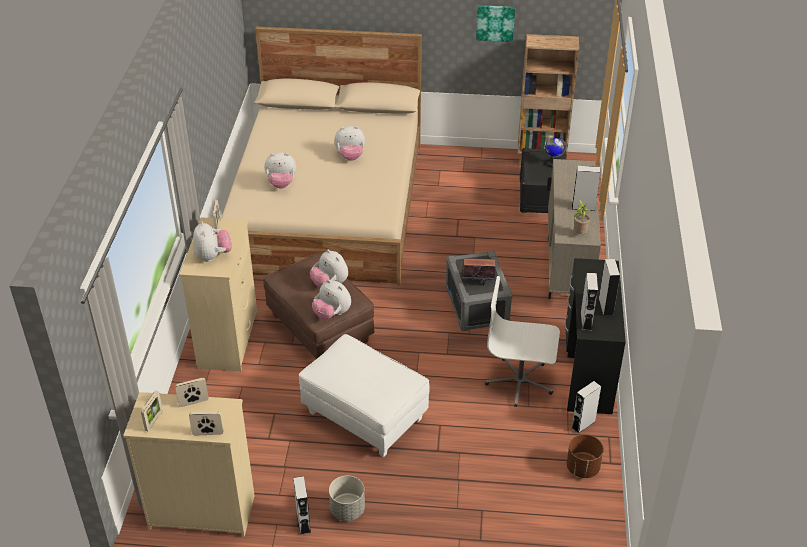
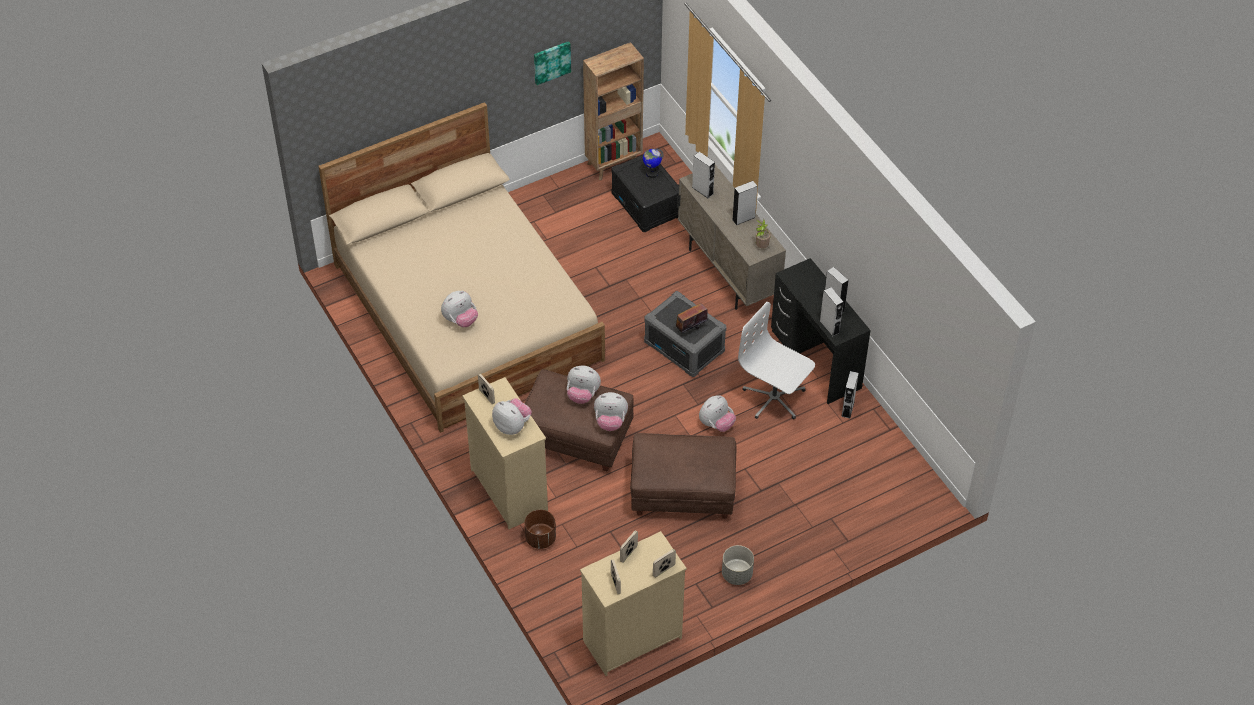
camera: 35 degrees left, 10 degrees up
(303, 522) = (714, 602): grey speaker -> grey speaker (702, 190)
(350, 156) = (490, 259): plush toy -> plush toy (716, 424)
(365, 416) = (682, 493): white ottoman -> brown ottoman
(520, 382) = (774, 398): white office chair -> white office chair turned 60 degrees clockwise
(583, 468) = (874, 444): brown planter -> brown planter (541, 538)

